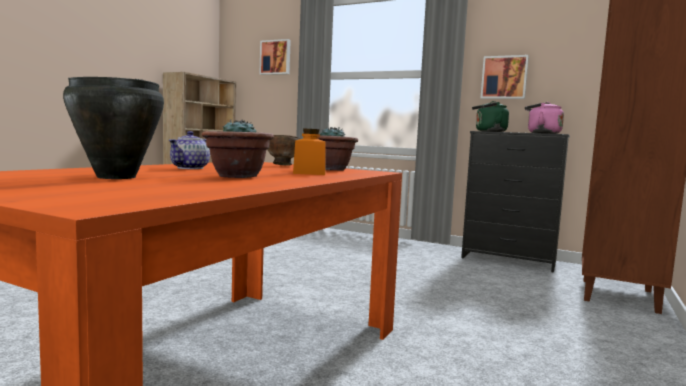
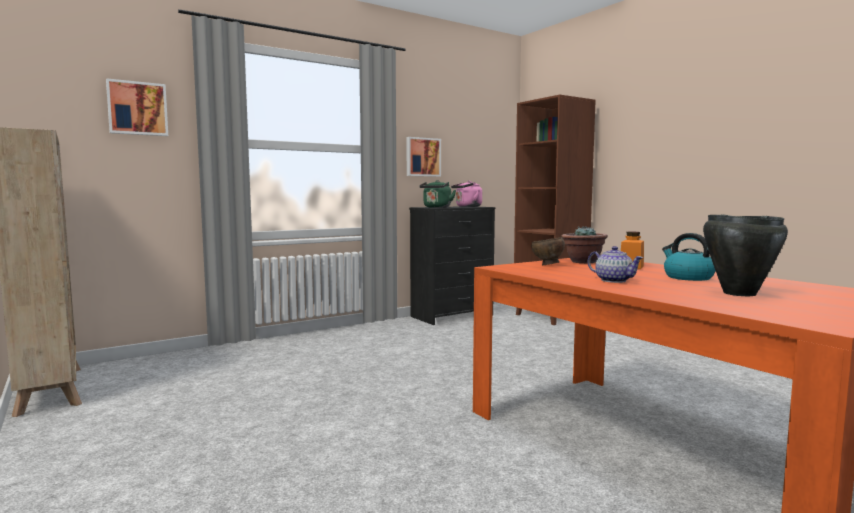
camera: 60 degrees left, 0 degrees up
(237, 176) = (687, 277): potted plant -> kettle

